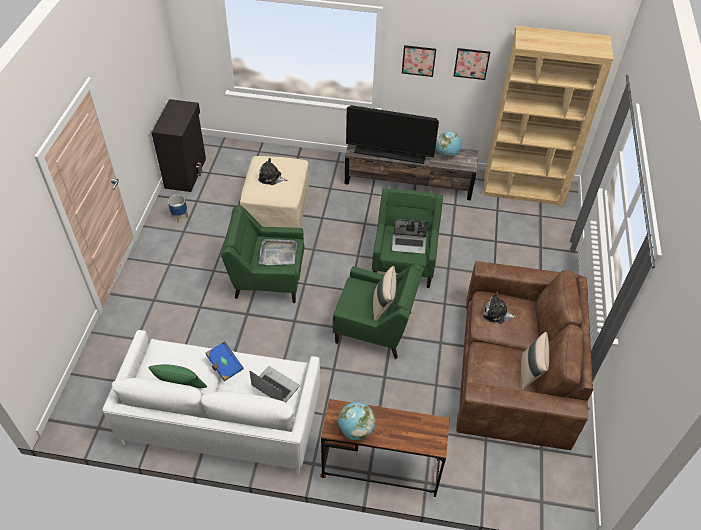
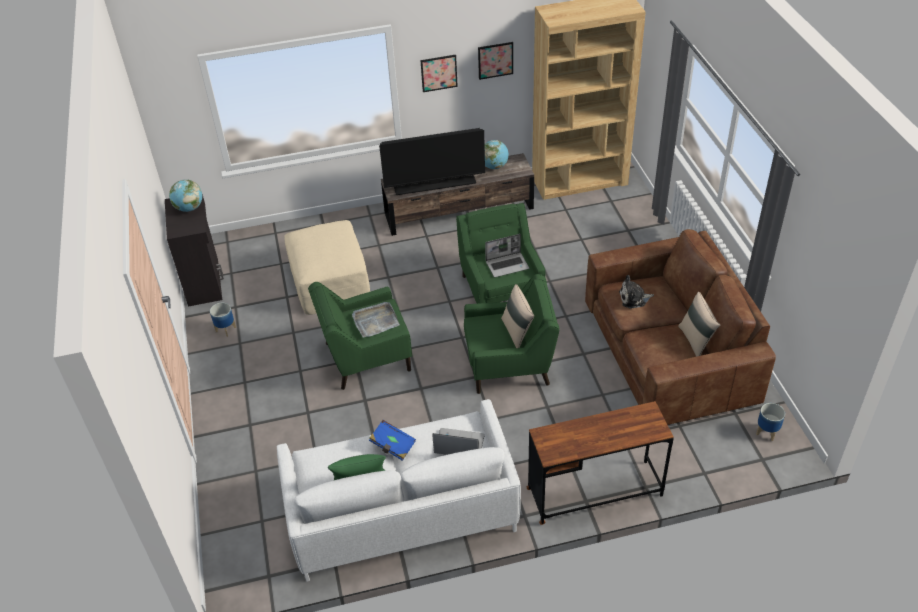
camera: 20 degrees left, 5 degrees down
(271, 178) = (322, 248): plush toy -> none
(356, 430) = (573, 446): globe -> globe (189, 208)
(560, 478) = (767, 432): none -> planter

